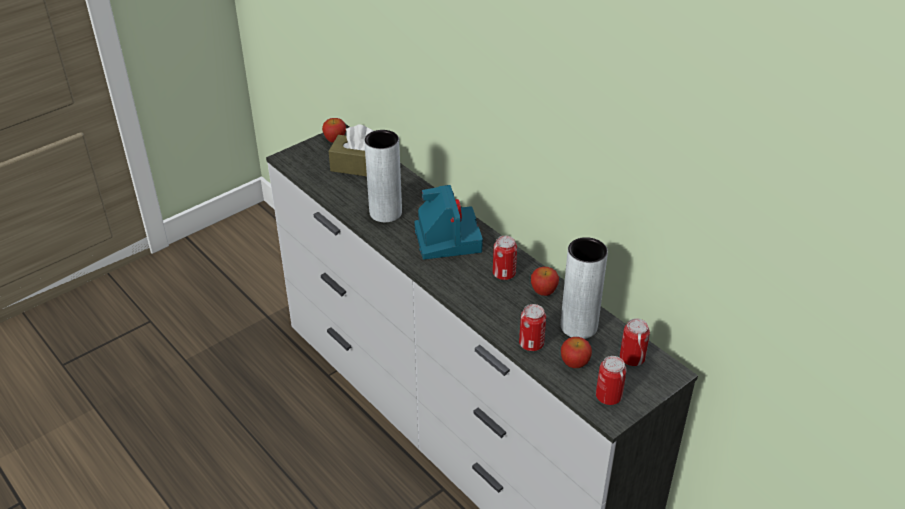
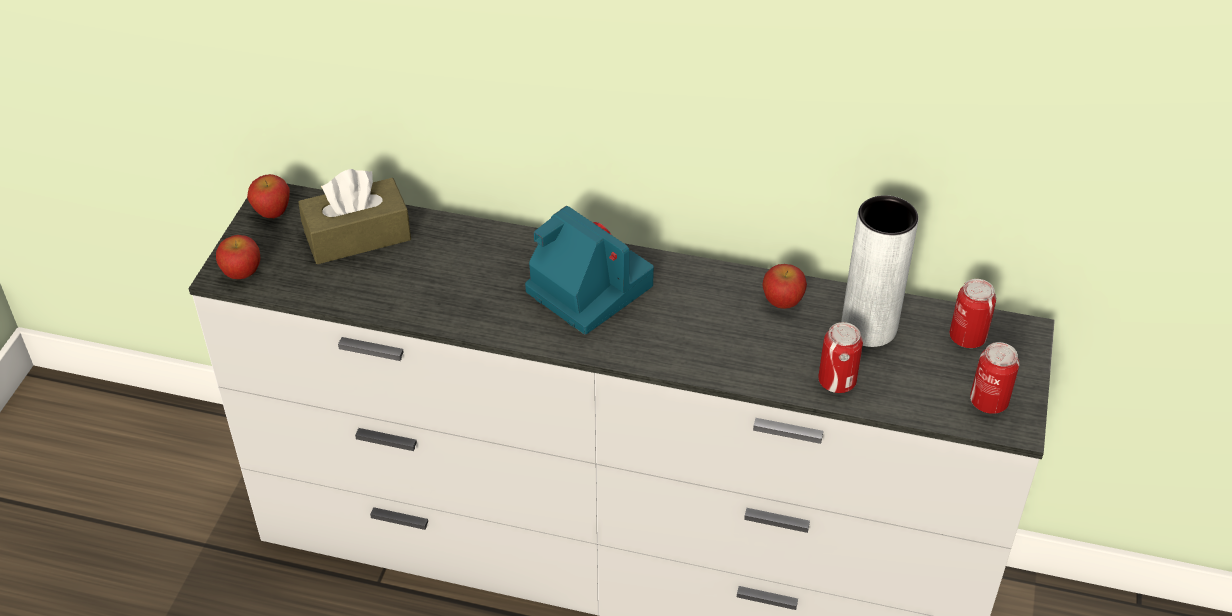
camera: 35 degrees left, 5 degrees up
(385, 212) = (464, 291): grey vase -> none
(504, 274) = (711, 302): can -> none
(575, 363) = (910, 378): apple -> apple (242, 272)

